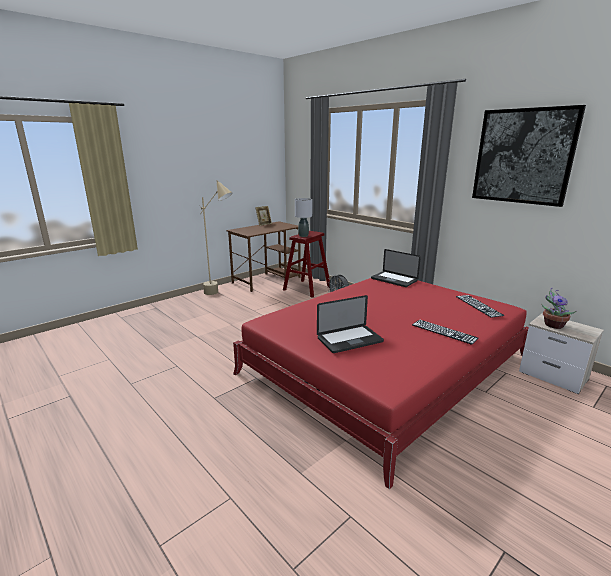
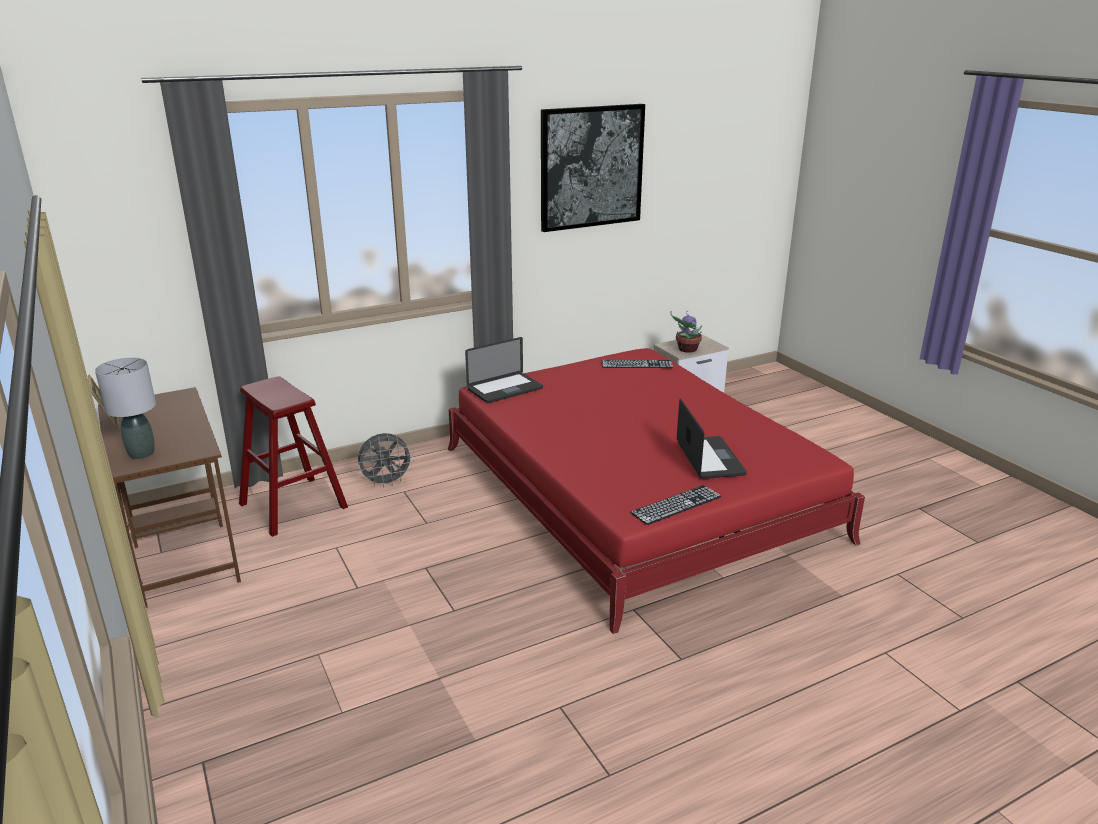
camera: 75 degrees left, 5 degrees up
(221, 294) = (209, 631): beige floor lamp -> none
(303, 236) = (285, 397): grey table lamp -> grey table lamp (141, 454)
(444, 331) = (698, 401): keyboard -> keyboard (676, 505)

